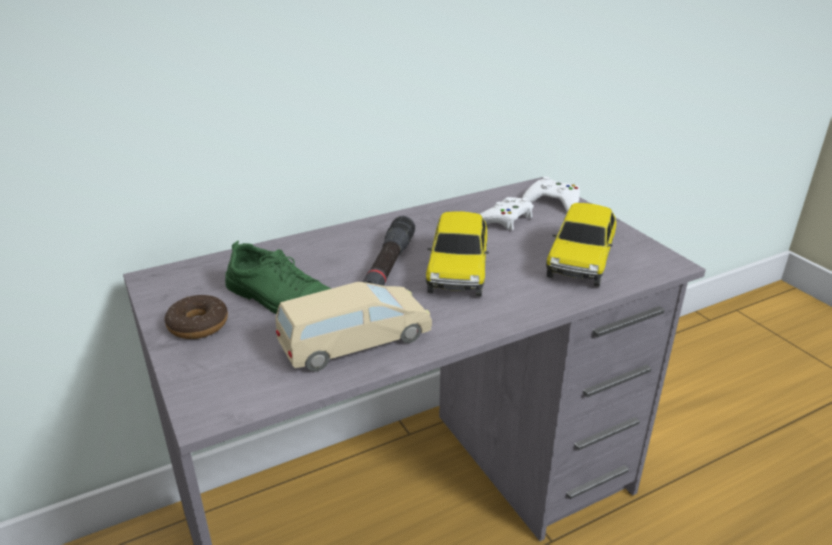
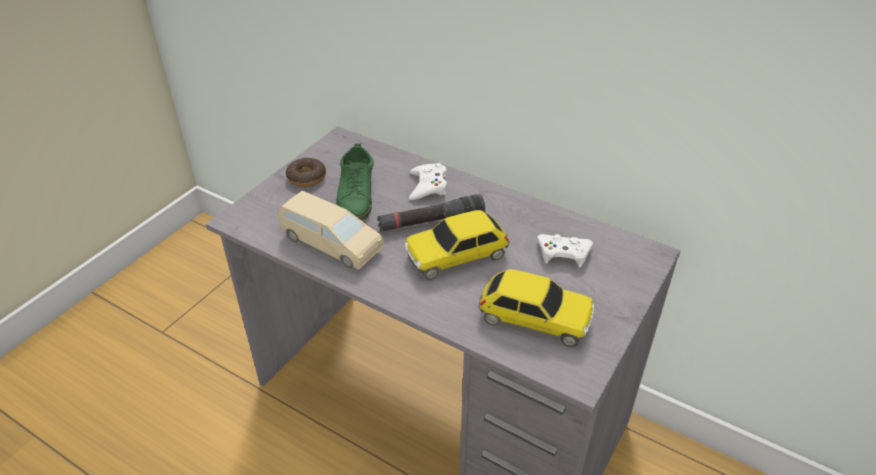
camera: 60 degrees right, 10 degrees up
(553, 202) = (627, 272): white game controller -> white game controller (428, 186)
(580, 259) = (534, 318): toy car -> toy car turned 150 degrees counterclockwise

